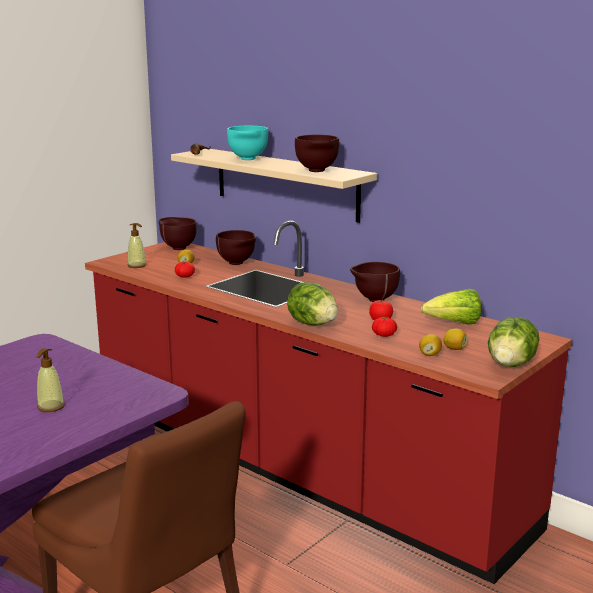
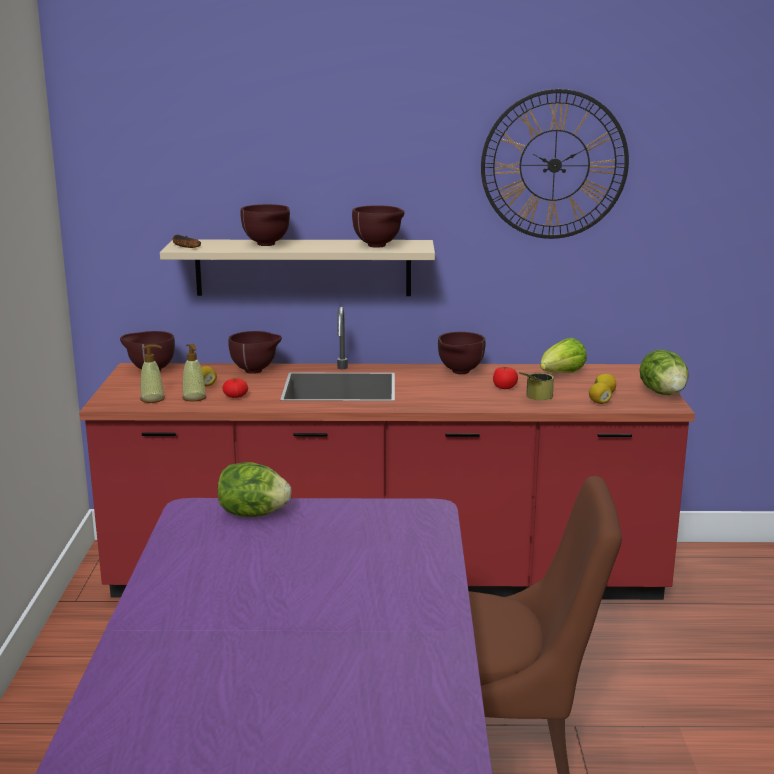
camera: 40 degrees left, 0 degrees up
(51, 407) = (361, 557): soap dispenser -> soap dispenser (194, 398)
(247, 159) = (268, 245): turquoise bowl -> brown bowl
(312, 324) = (461, 405): lettuce -> lettuce (253, 514)
(384, 335) = (534, 398): tomato -> can
(482, 110) = (554, 165): none -> wall clock

